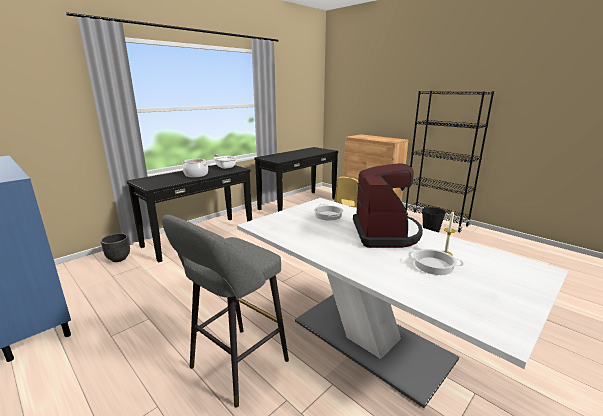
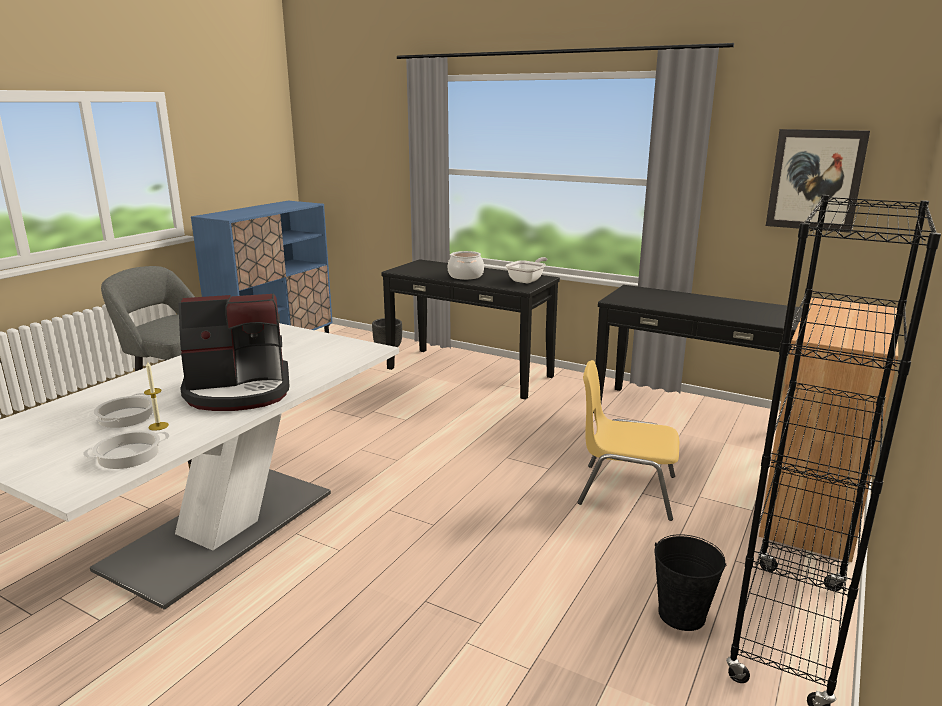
camera: 75 degrees right, 0 degrees up
(301, 98) = (815, 180): none -> picture
(328, 215) = (310, 357): cooking pot -> cooking pot (128, 456)

